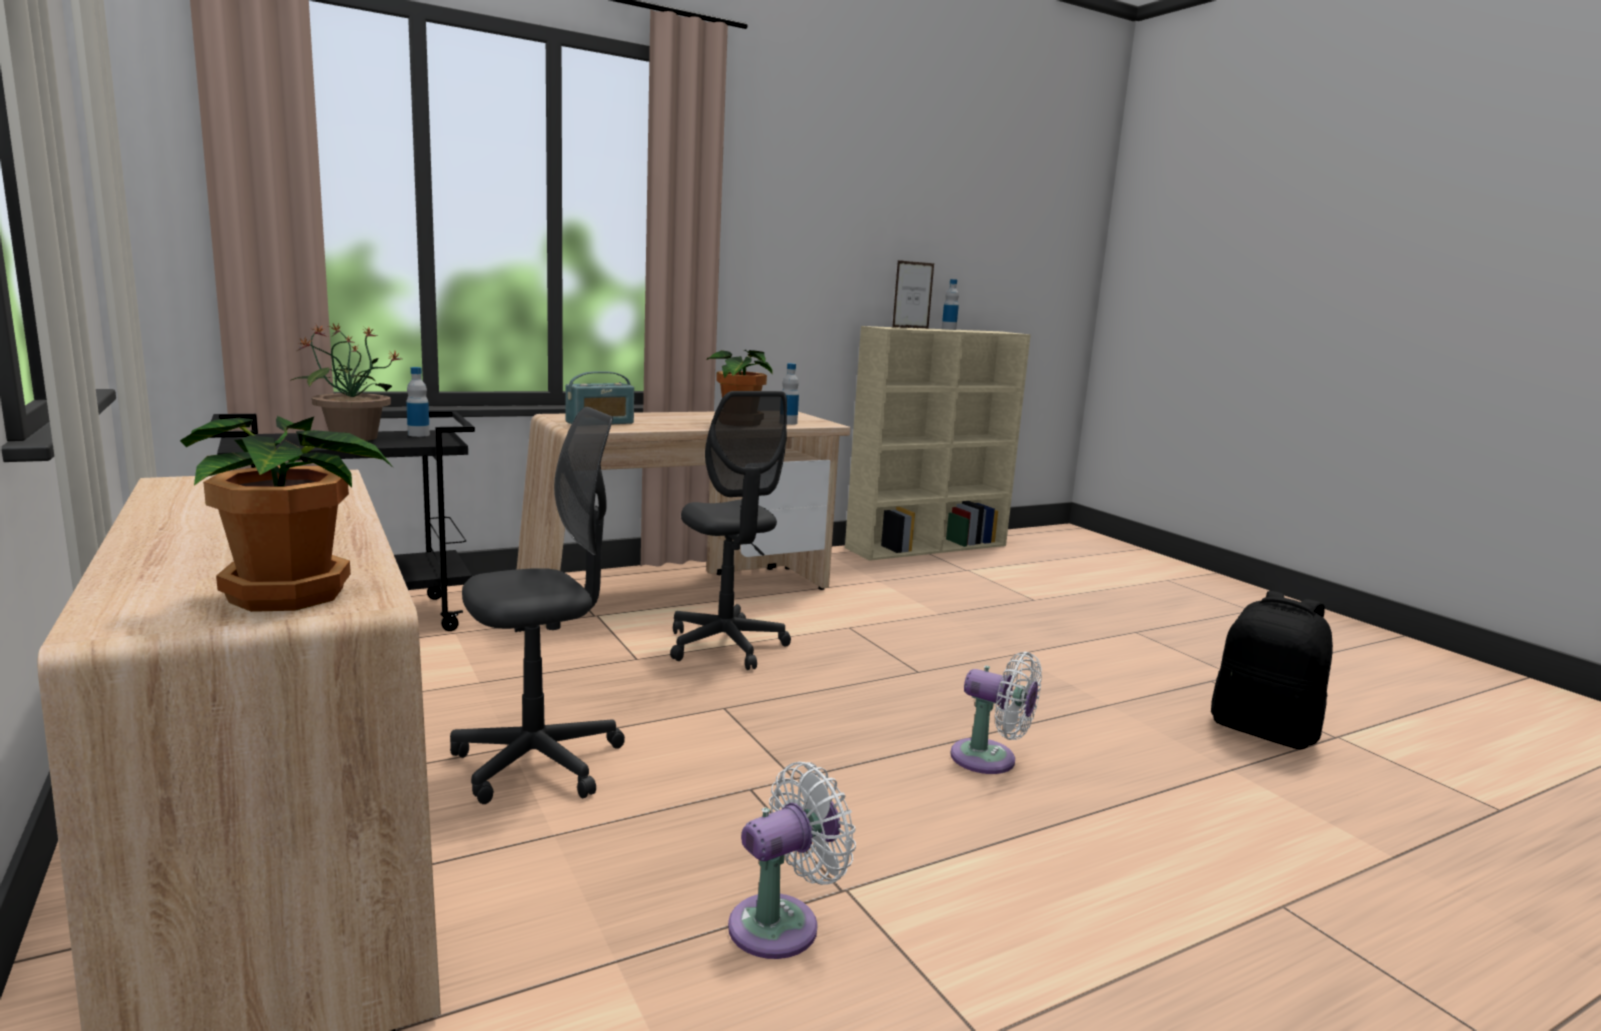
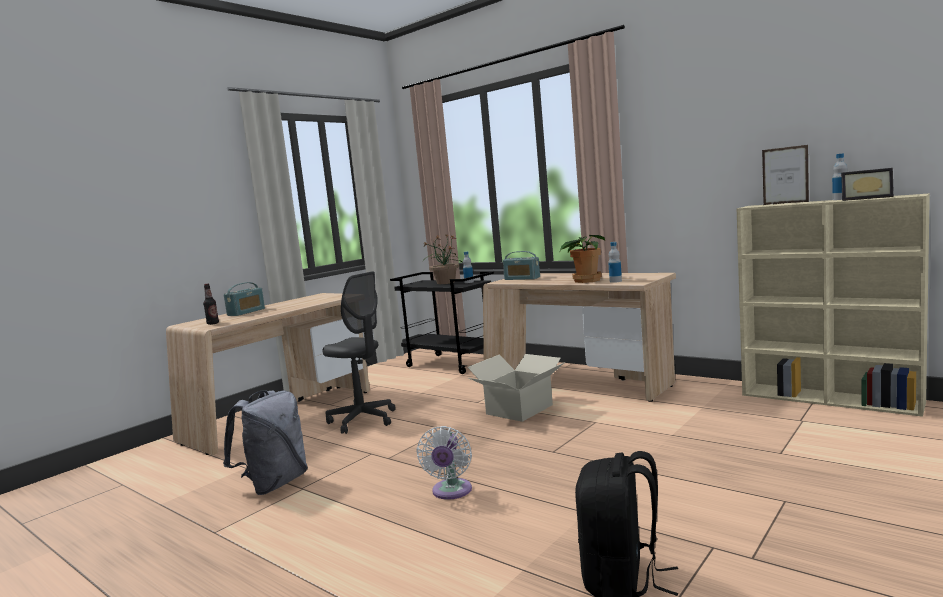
camera: 70 degrees right, 5 degrees down
(193, 551) = (246, 312): none -> radio
(292, 595) = (213, 323): potted plant -> bottle
(726, 646) = (518, 409): grey office chair -> cardboard box
(782, 923) = (274, 484): white fan -> grey backpack
(977, 331) = (866, 198): none -> picture frame

